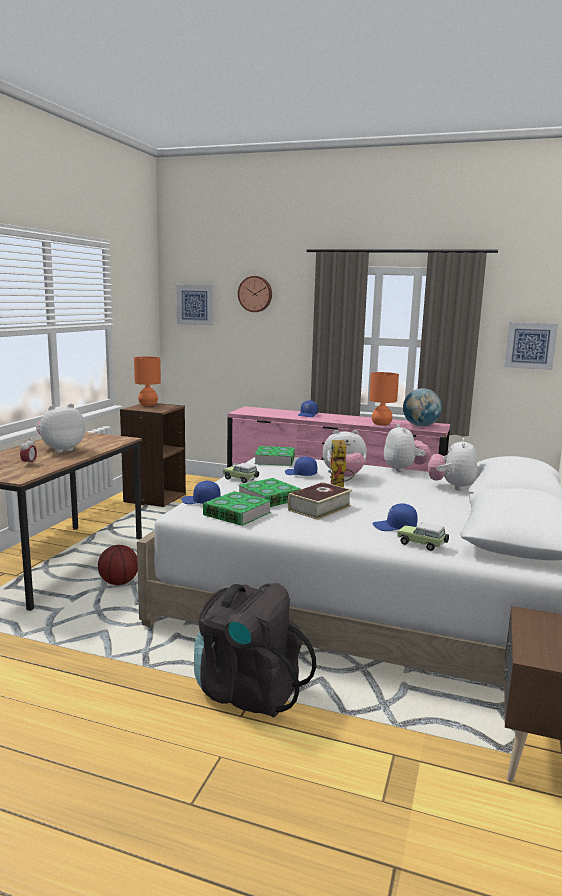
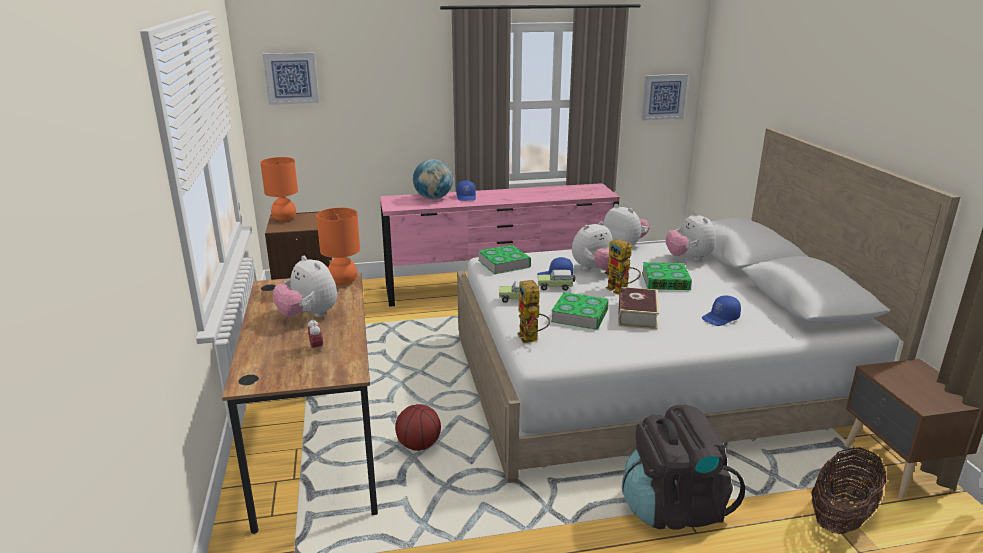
camera: 30 degrees left, 10 degrees up
(61, 449) = (308, 316): plush toy -> plush toy turned 60 degrees counterclockwise
(200, 501) = (531, 339): blue cap -> toy robot
(237, 514) = (586, 344): book -> book (665, 281)
(255, 294) = (373, 60): wall clock -> none
(381, 424) = (551, 196): orange table lamp -> orange table lamp (343, 282)
(408, 765) = (841, 517): none -> basket
(420, 426) = (586, 191): globe -> globe (433, 198)
(422, 545) = (766, 331): toy car -> toy car (556, 287)

